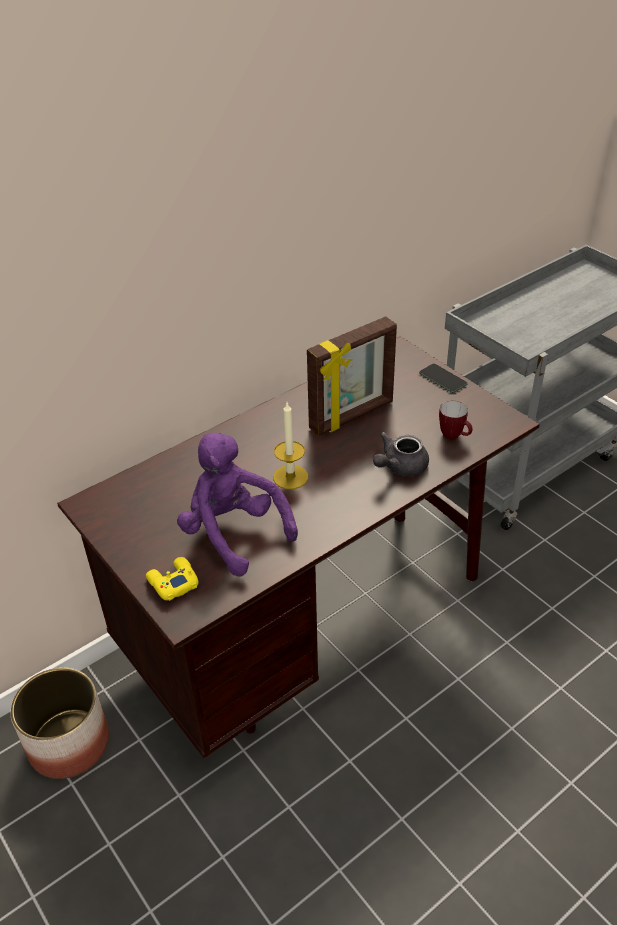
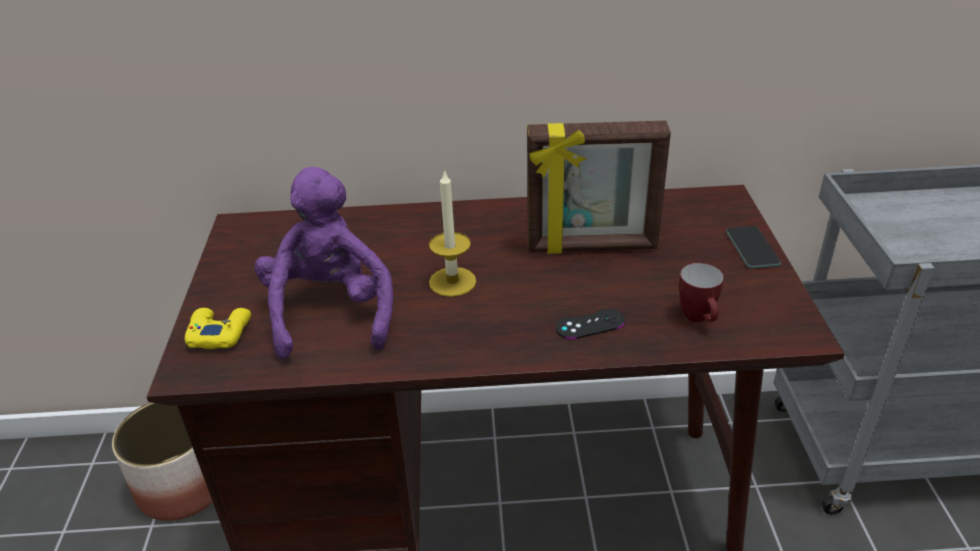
camera: 35 degrees right, 5 degrees down
(399, 467) = (590, 324): grey teapot -> black game controller

